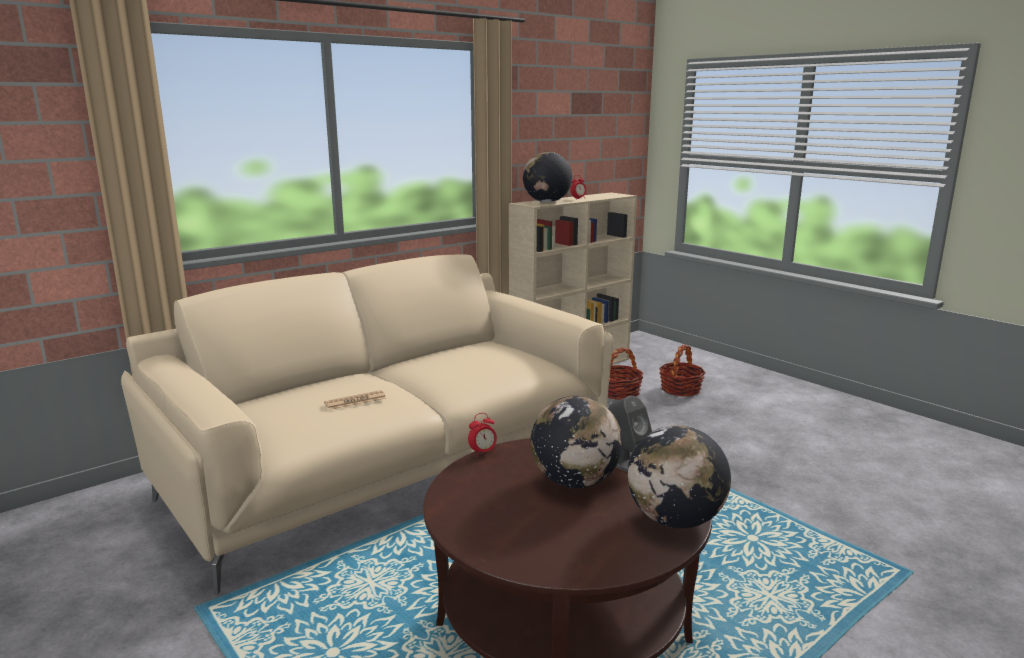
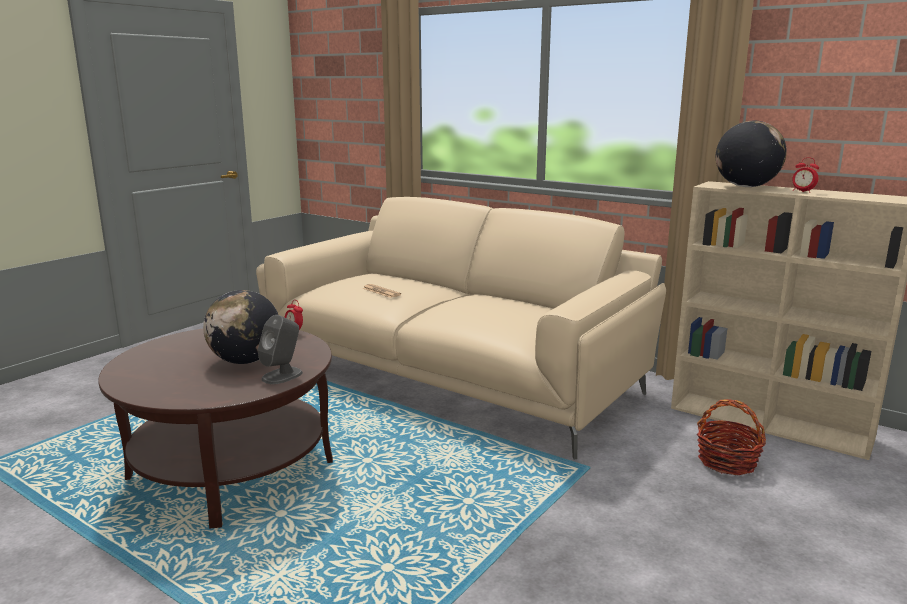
camera: 75 degrees right, 0 degrees up
(674, 520) = (178, 395): globe -> none
(680, 389) = (800, 509): basket -> none

